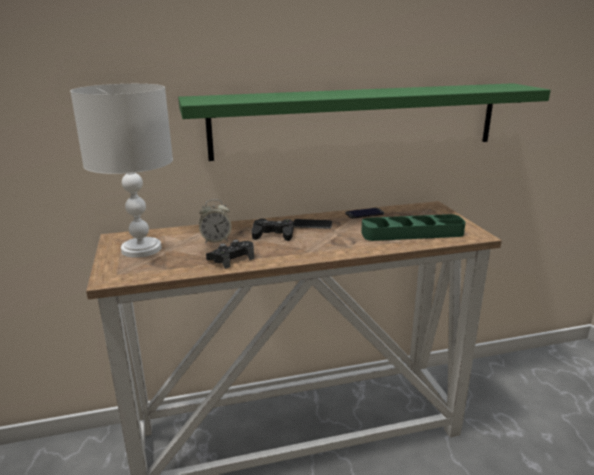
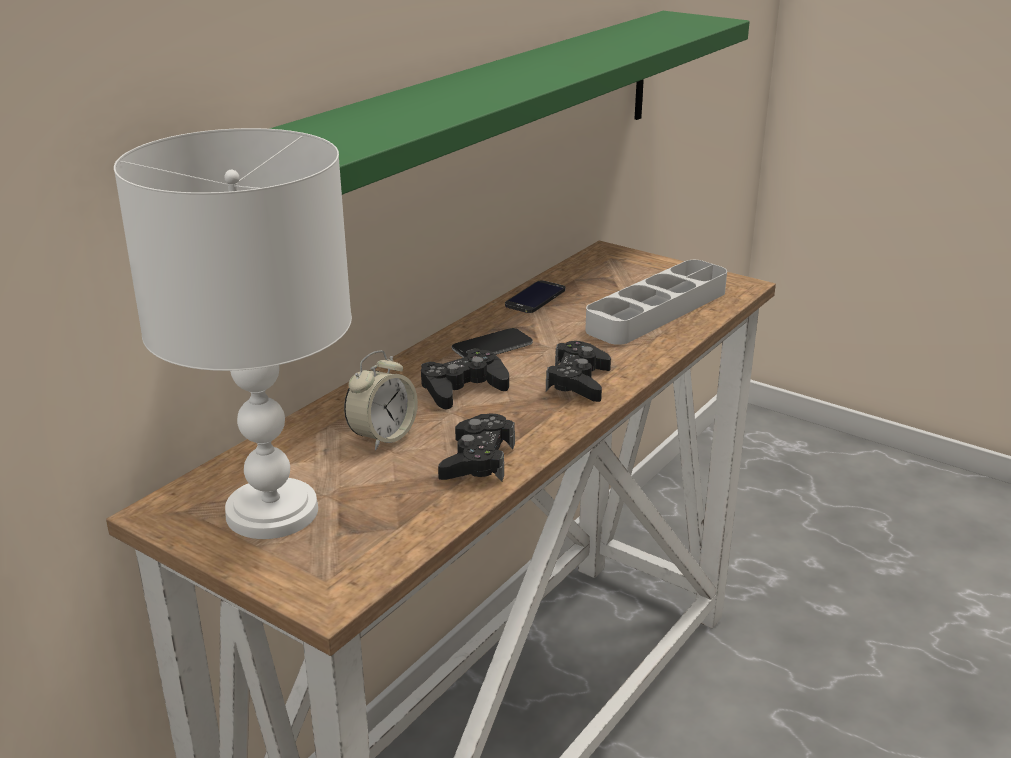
camera: 40 degrees left, 5 degrees up
(322, 247) = (578, 381): none -> black game controller
(412, 233) = (657, 310): green tray -> grey tray

